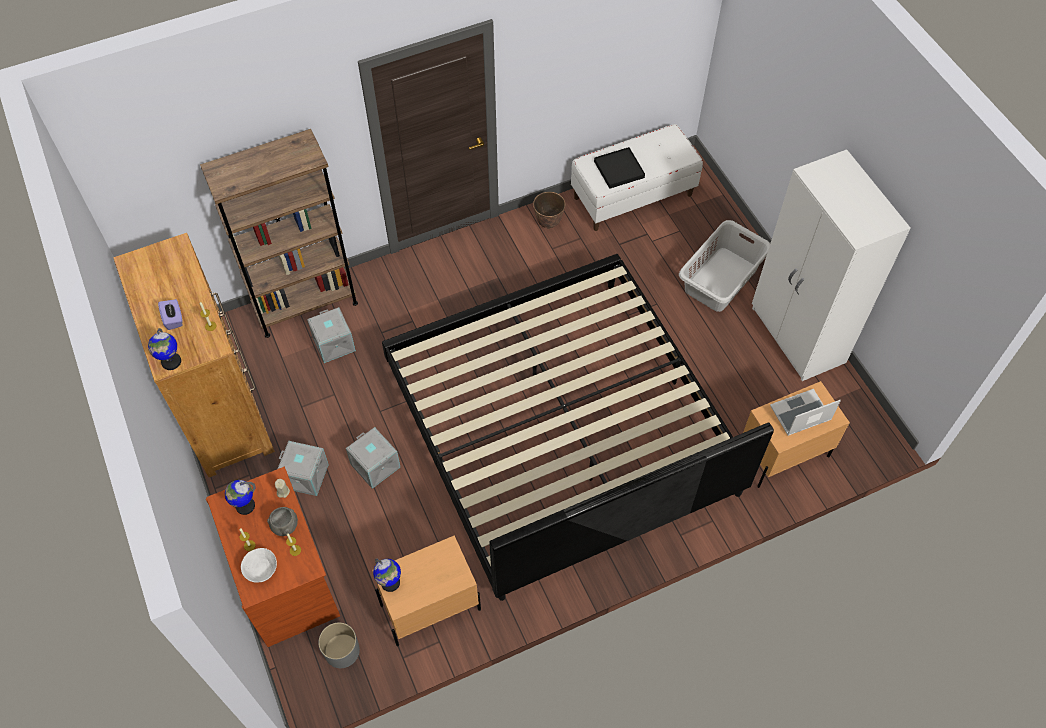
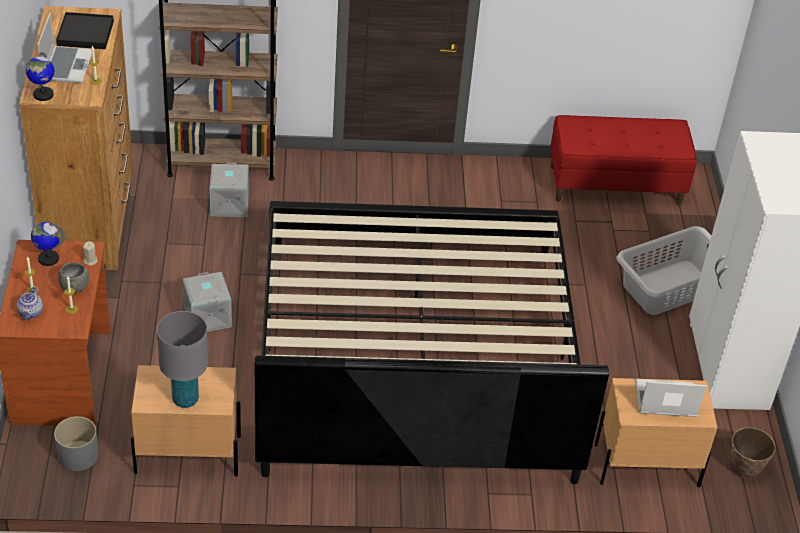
camera: 20 degrees right, 15 degrees down
(173, 319) = (66, 66): purple tissue box -> laptop
(262, 570) = (31, 313): white bowl -> teapot
(305, 477) = (133, 300): grey storage box -> none
(390, 583) = (148, 382): globe -> none
(430, 586) = (185, 399): none -> grey table lamp
(548, 222) = (510, 178): planter -> planter (744, 469)
(619, 169) = (600, 138): black tray -> black tray (85, 33)
(633, 196) = (615, 185): white bench -> red bench

